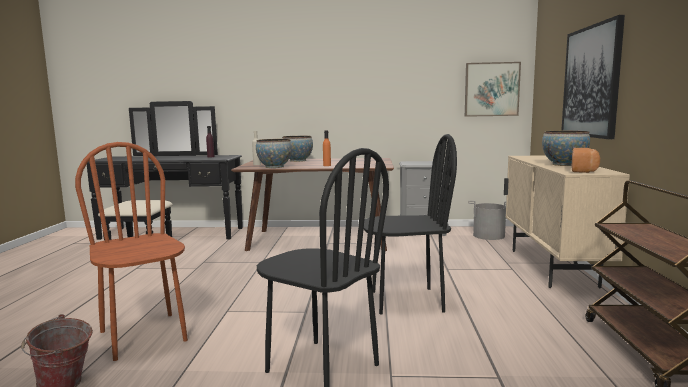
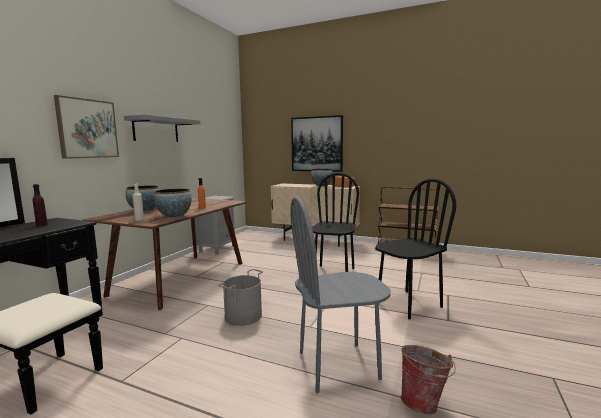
camera: 70 degrees left, 0 degrees up
(144, 335) = (338, 365): brown chair -> grey chair
(354, 76) = (156, 130): none -> grey shelf
(488, 235) = (250, 238): grey bucket -> grey bucket (243, 316)
(491, 89) = (228, 145): picture -> picture (87, 129)

